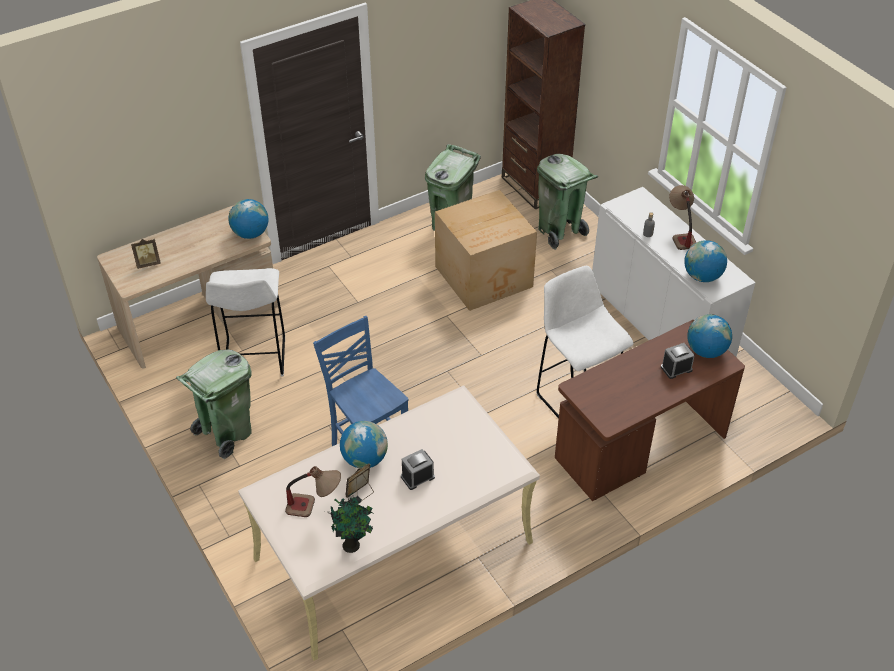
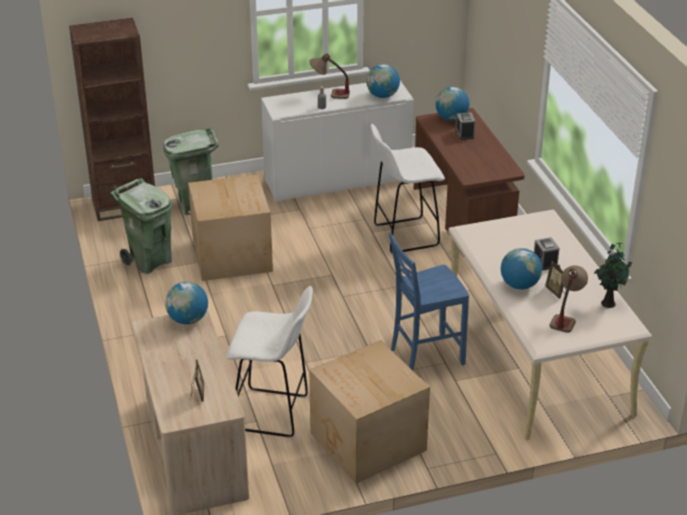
camera: 75 degrees left, 10 degrees down
(226, 433) = (367, 443): green trash can -> cardboard box

